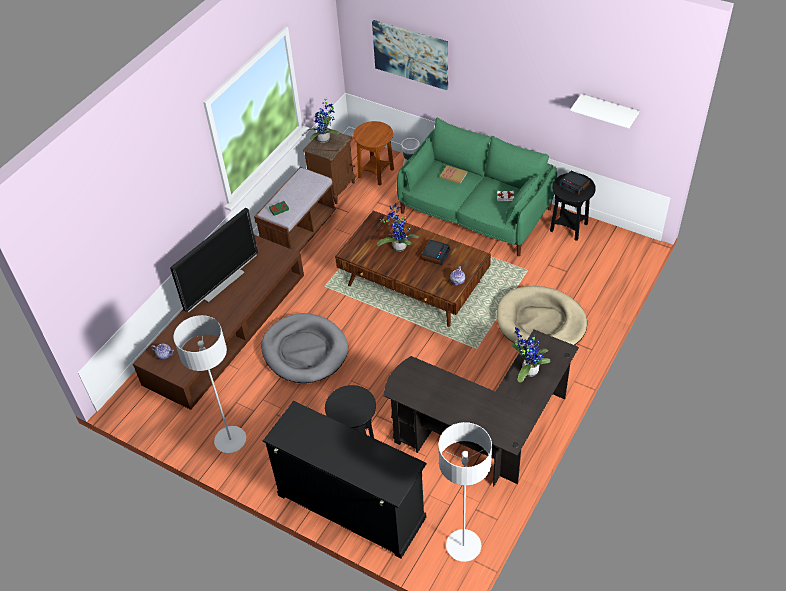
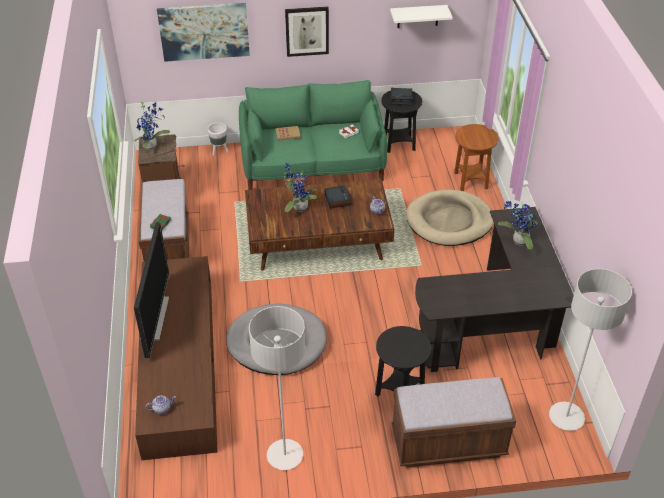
camera: 40 degrees left, 5 degrees down
(350, 506) = (448, 443): black cabinet -> brown bench
(376, 174) = (194, 171): brown side table -> brown side table (471, 181)
(500, 86) = (307, 31): none -> picture

